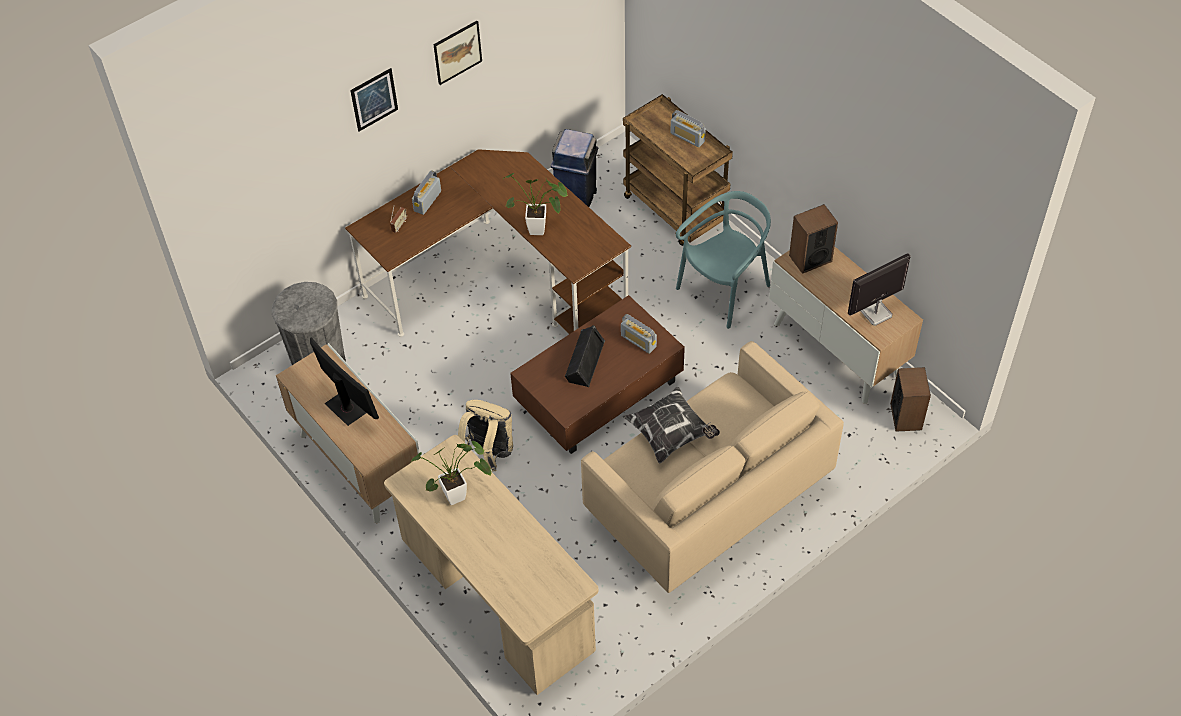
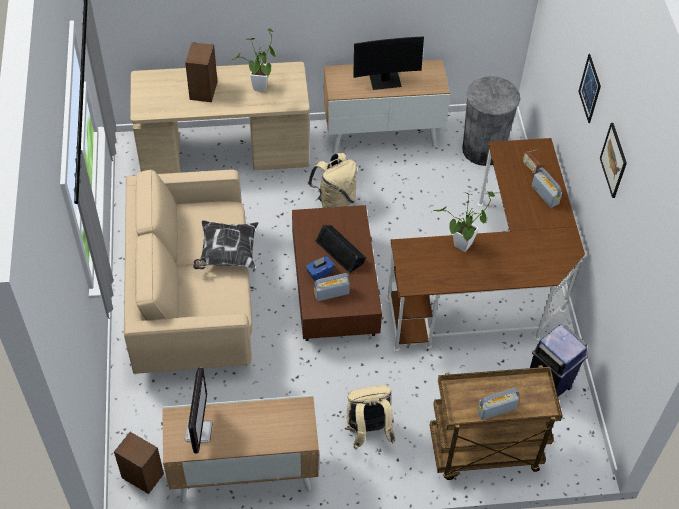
camera: 120 degrees right, 0 degrees up
(622, 363) = (319, 272): none -> blue tissue box
(724, 290) = (368, 431): turquoise chair -> beige backpack
(810, 258) = (293, 423): speaker -> speaker (203, 90)

